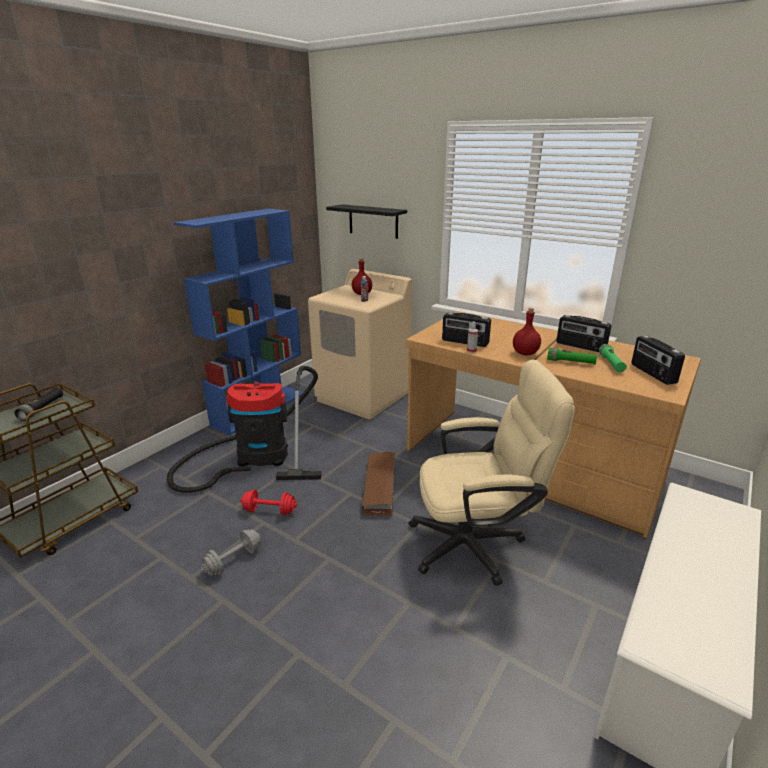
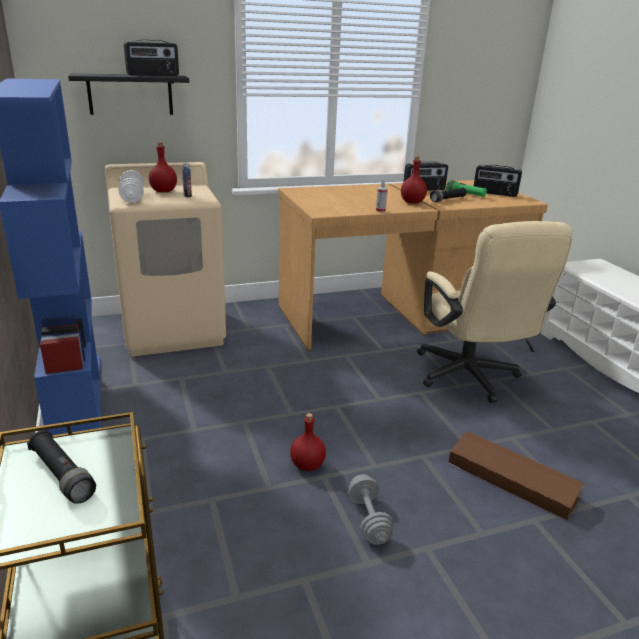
camera: 55 degrees left, 0 degrees up
(256, 457) = (186, 437): vacuum cleaner -> none
(269, 510) = (307, 465): red dumbbell -> red bottle
(335, 293) = (132, 197): none -> white dumbbell
(380, 487) = (346, 387): brown storage box -> brown storage box (511, 479)
(465, 342) = (358, 207): radio -> radio (153, 75)
(477, 543) = (470, 379): beige office chair -> beige office chair turned 135 degrees clockwise
(570, 362) = (447, 199): green flashlight -> black flashlight

